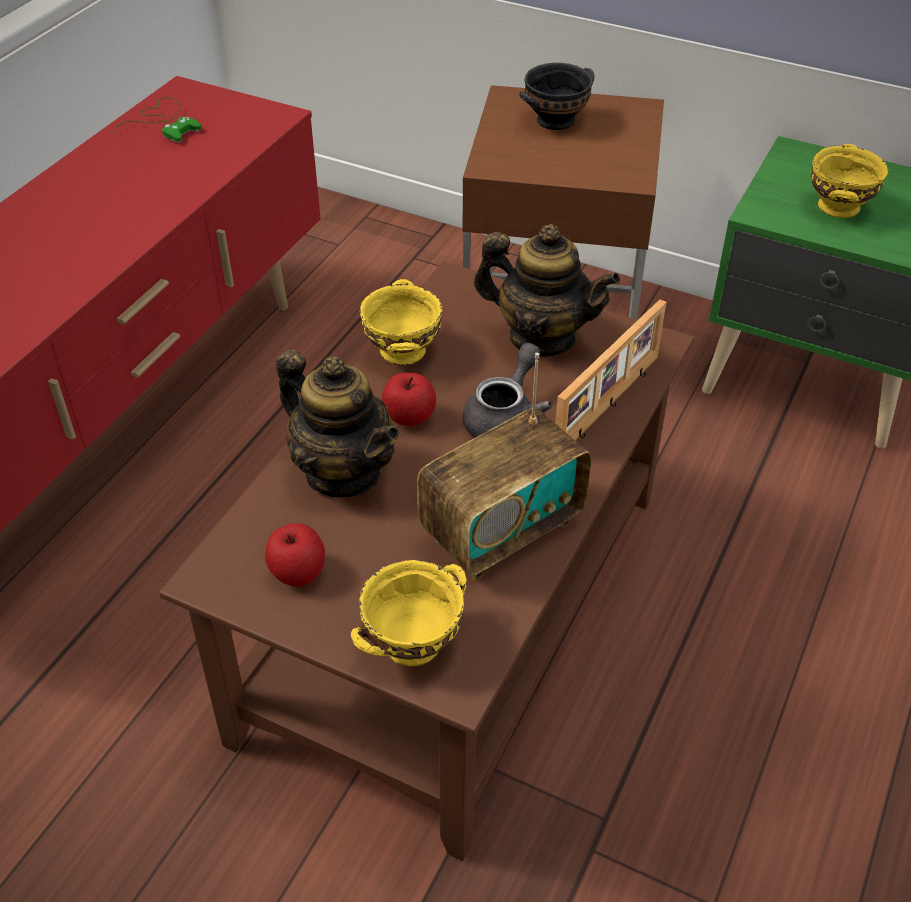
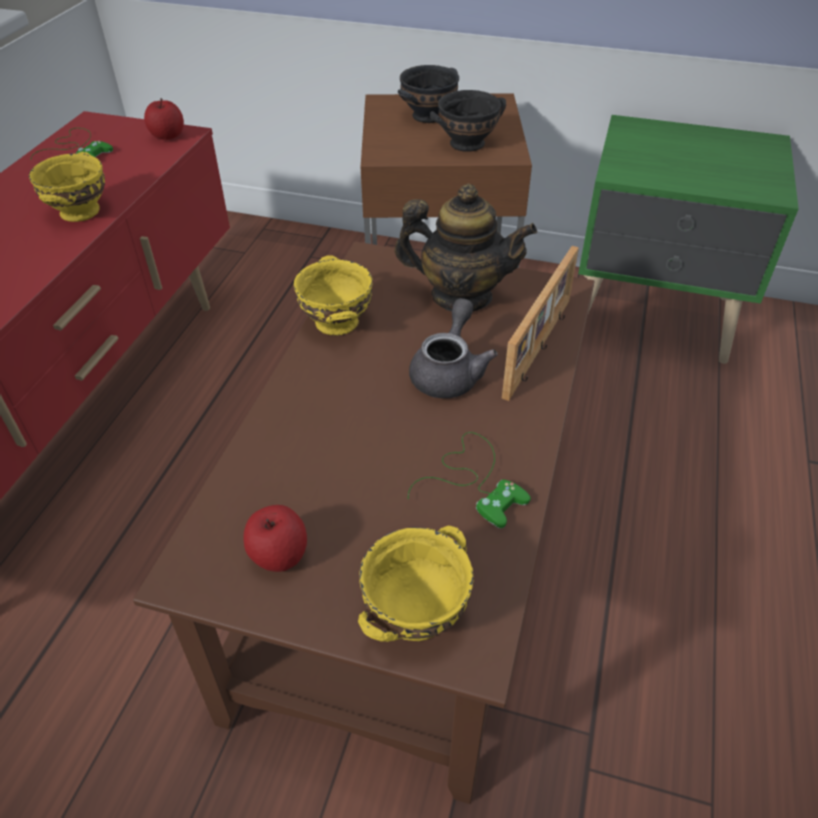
camera: 10 degrees left, 0 degrees up
(343, 472) = (305, 444): teapot -> none
(409, 417) = (357, 382): apple -> apple (167, 136)
(501, 530) = (474, 480): radio -> green game controller
(587, 160) = (465, 143): none -> black bowl
(837, 207) = (680, 163): yellow bowl -> yellow bowl (78, 212)

